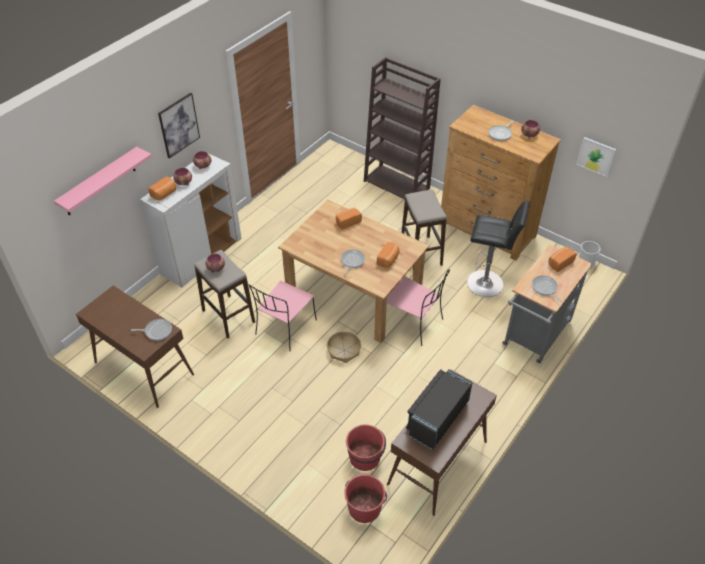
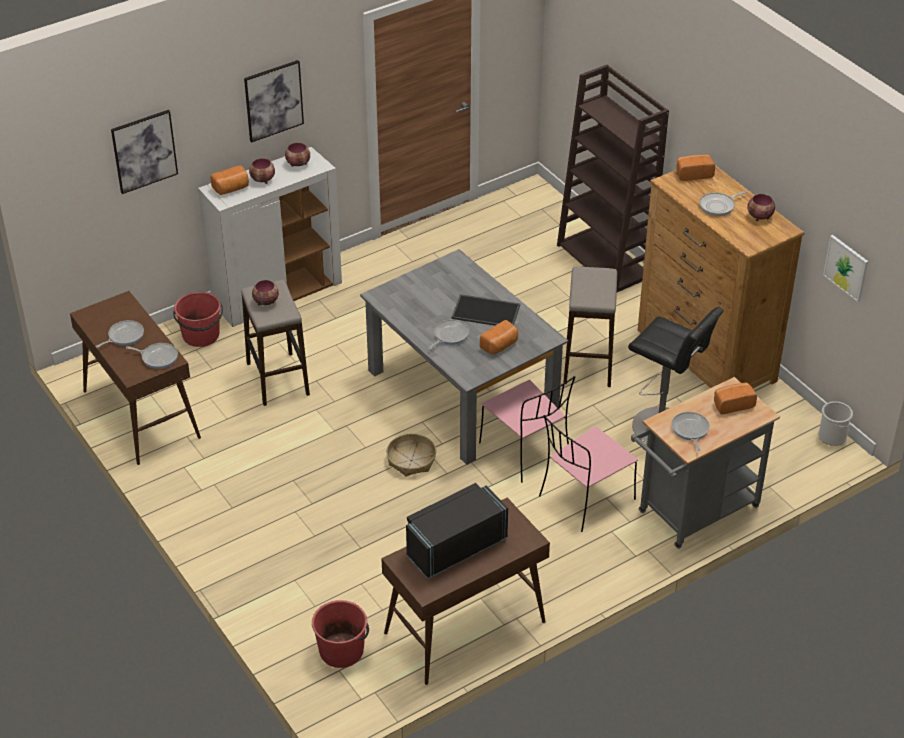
camera: 20 degrees right, 5 degrees down
(99, 182) = (144, 151): pink shelf -> picture
(124, 321) = (124, 336): none -> frying pan
(285, 328) = (345, 413): pink chair -> pink chair (585, 499)
(347, 222) = (471, 284): bread -> bread (693, 174)
(352, 294) = (460, 393): brown dining table -> grey dining table
(365, 458) = (372, 595): red bucket -> red bucket (201, 335)
(367, 238) = (486, 311): none -> tray

